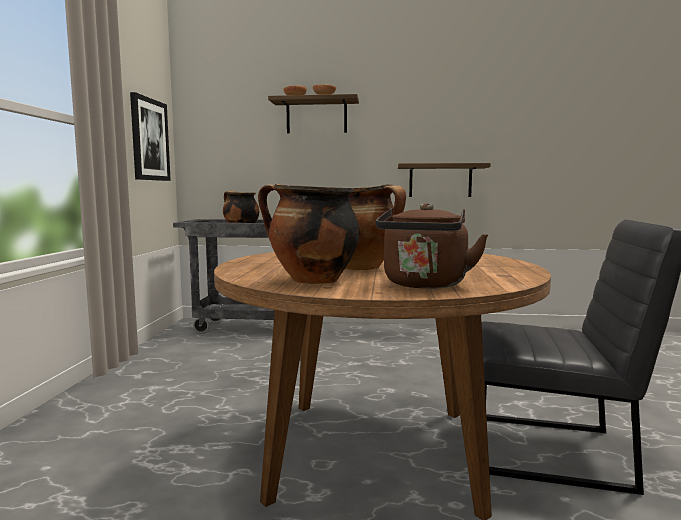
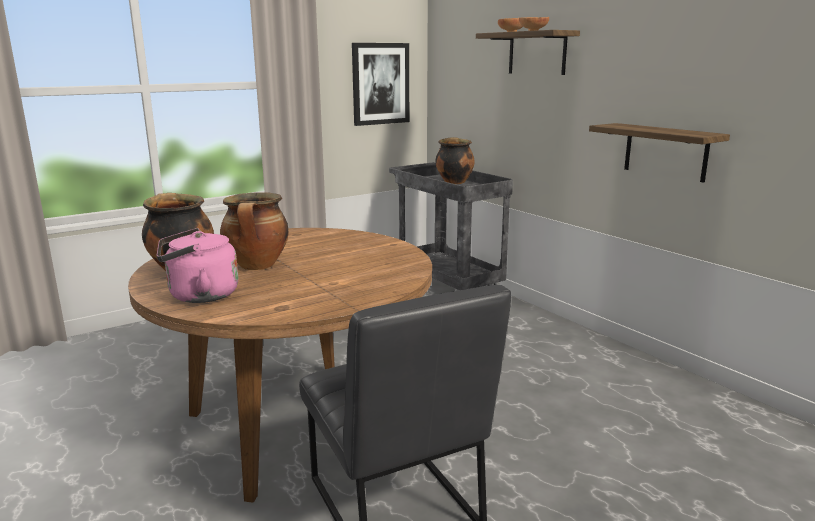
camera: 50 degrees right, 10 degrees up
(424, 285) = (199, 296): brown kettle -> pink kettle

